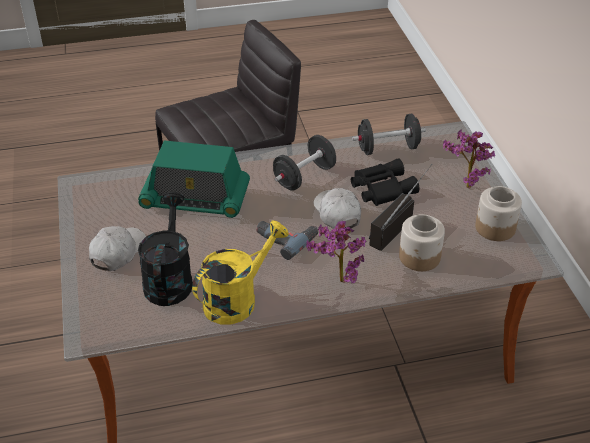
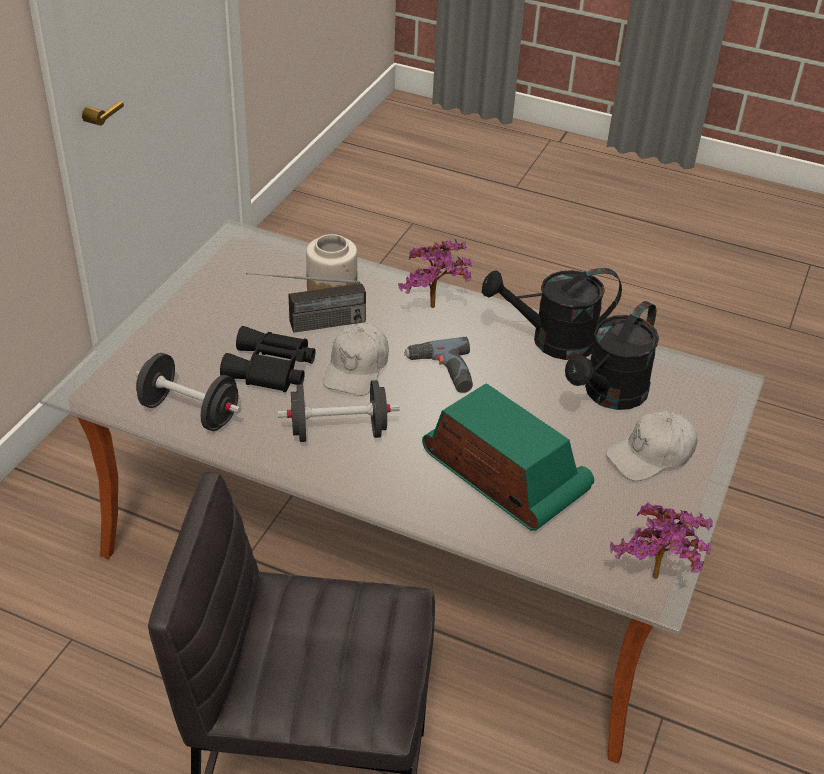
camera: 145 degrees left, 0 degrees up
(237, 299) = (552, 341): yellow watering can -> black watering can
(464, 185) = (179, 325): potted plant -> potted plant (656, 582)
(494, 228) = (222, 274): jar -> none

